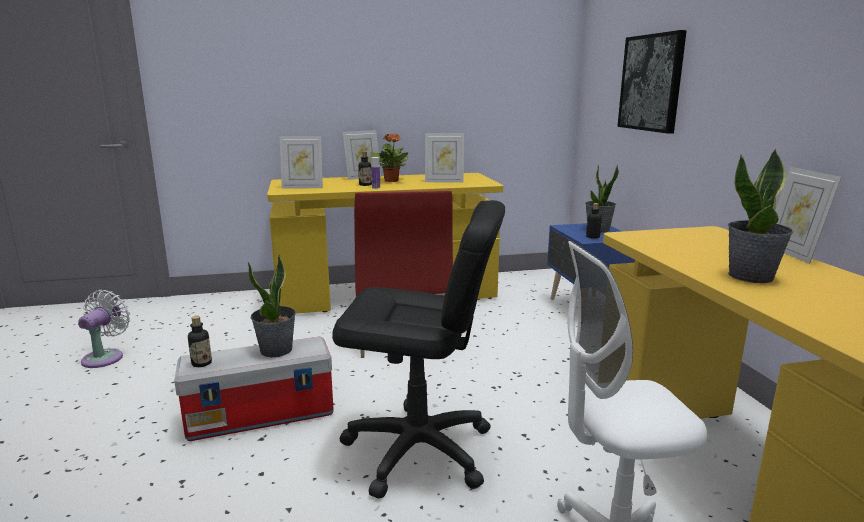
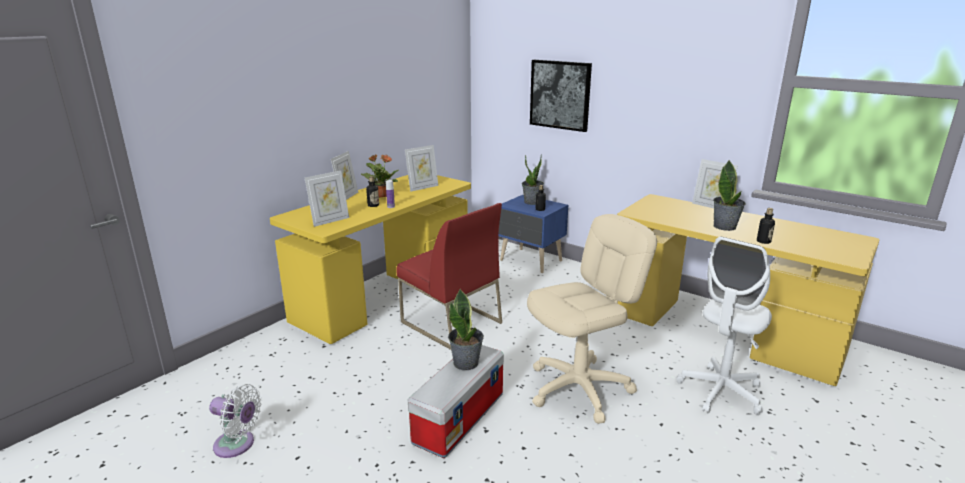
camera: 40 degrees left, 5 degrees up
(105, 357) = (237, 445): white fan -> white fan turned 135 degrees clockwise
(201, 363) = (437, 394): bottle -> bottle (763, 241)
(418, 450) = (579, 389): black office chair -> beige office chair

